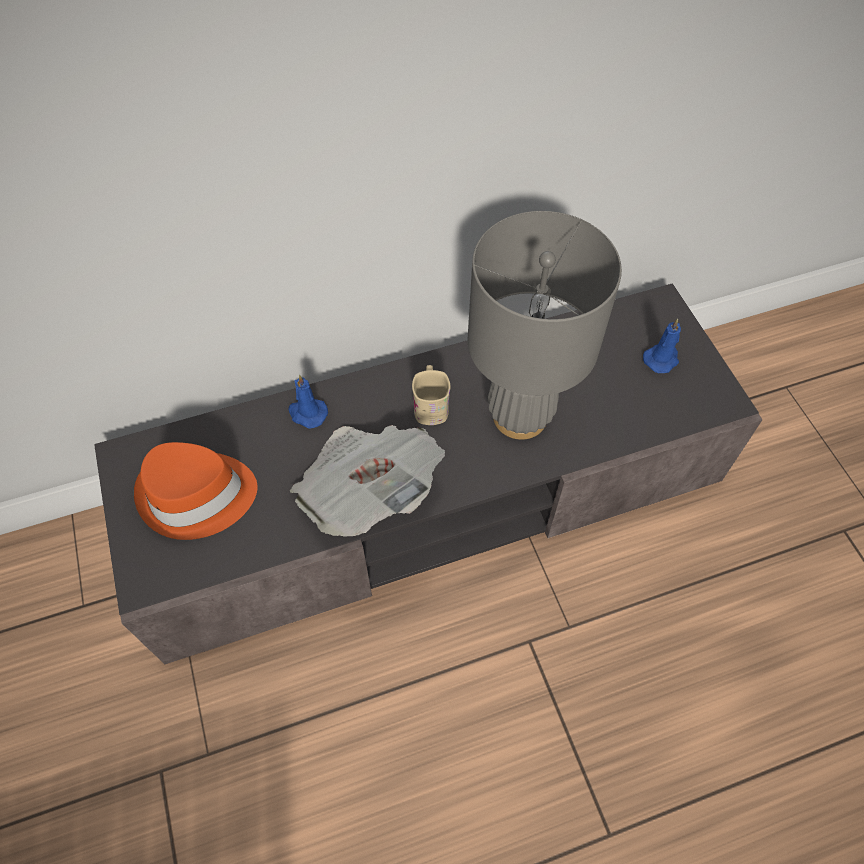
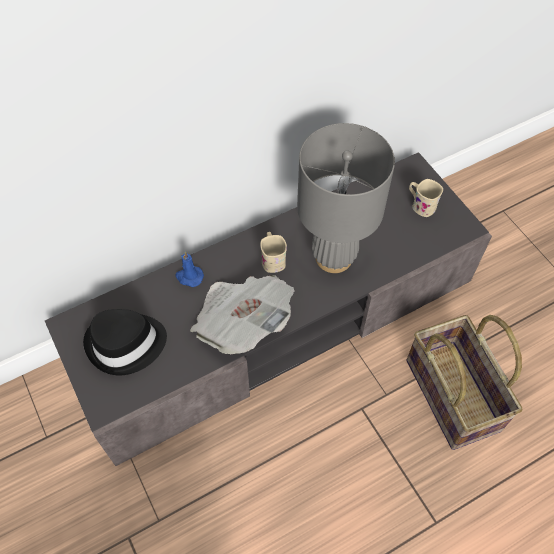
camera: 10 degrees left, 0 degrees up
(197, 495) = (126, 344): orange hat -> black hat
(661, 359) = (420, 205): blue candle -> beige mug
(669, 644) = (454, 394): none -> basket

